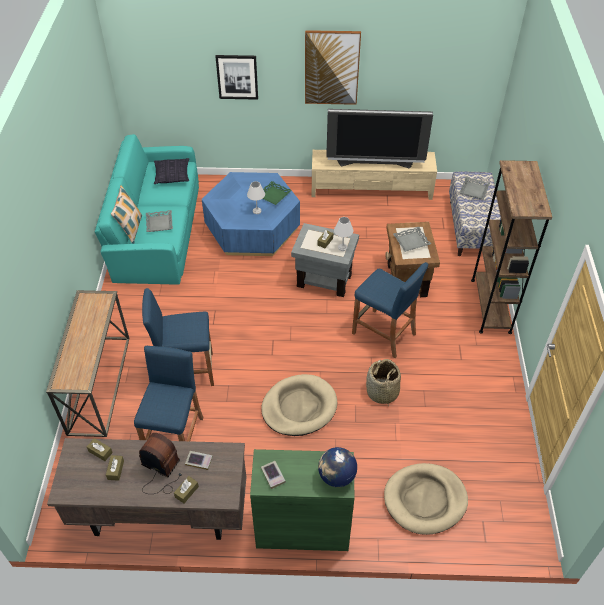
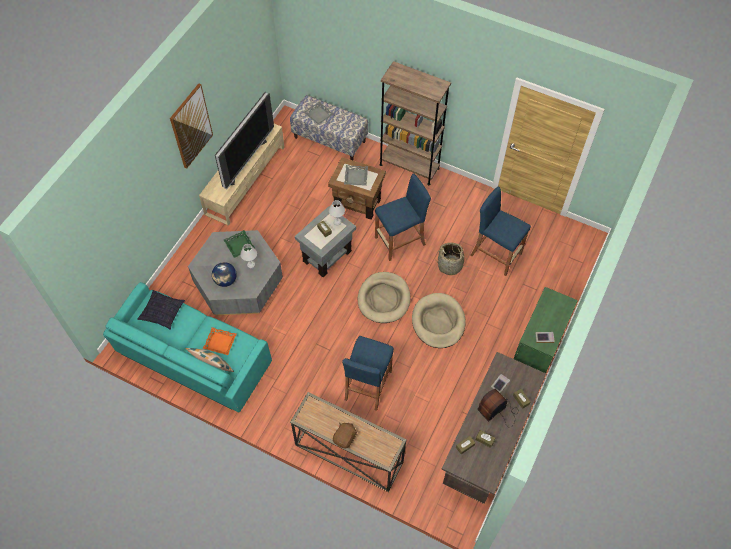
camera: 65 degrees left, 10 degrees up
(73, 339) = (345, 438): none -> brown plush toy
(159, 223) = (220, 342): grey tray -> orange tray
(175, 438) = (427, 413): blue stool -> blue stool (496, 254)
(237, 77) = (142, 198): picture -> none
(252, 228) = (238, 282): blue coffee table -> grey coffee table
(336, 476) = (559, 303): globe -> globe (225, 280)
(425, 500) = (542, 280): beige dog bed -> beige dog bed (384, 299)

